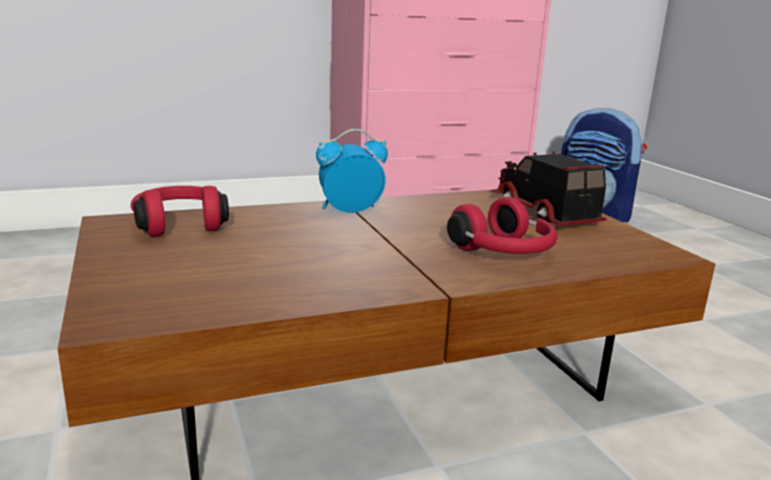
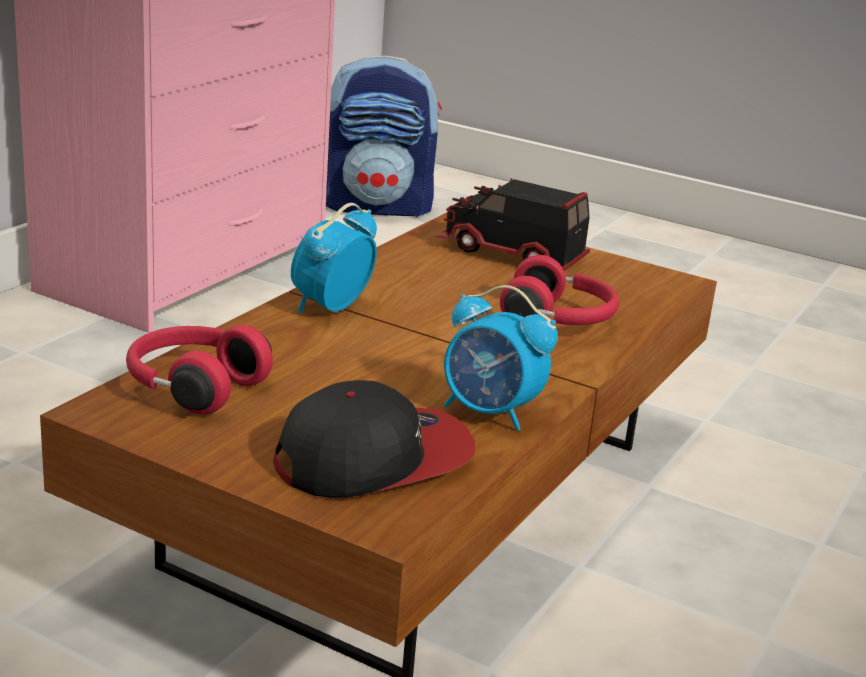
camera: 40 degrees left, 5 degrees up
(190, 285) = (374, 458): none -> cap
(329, 286) = (490, 413): none -> alarm clock

